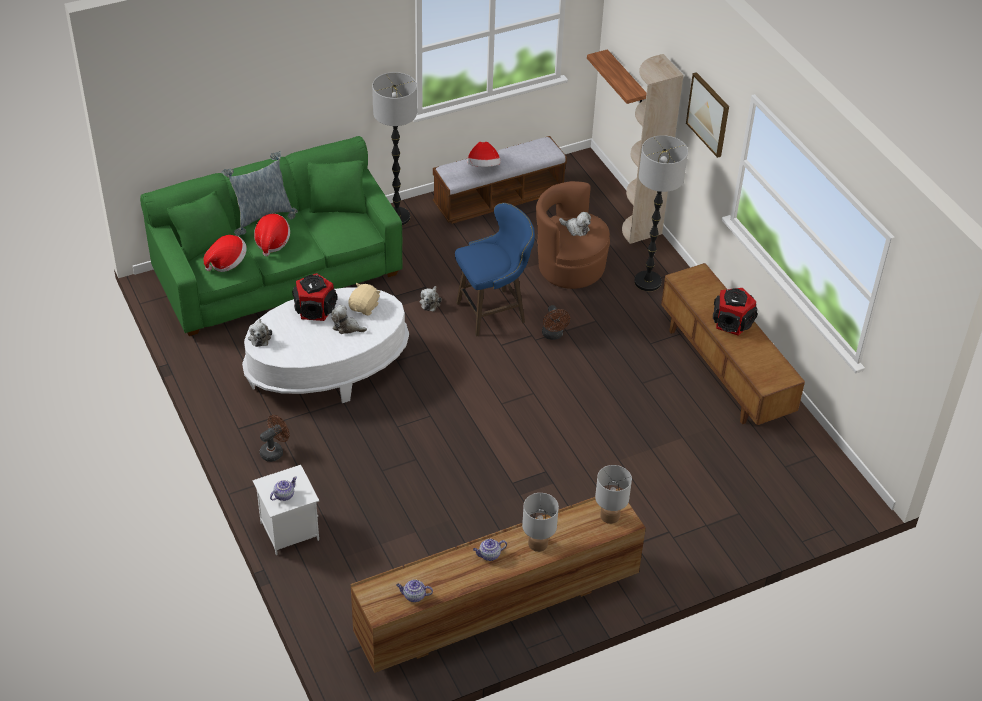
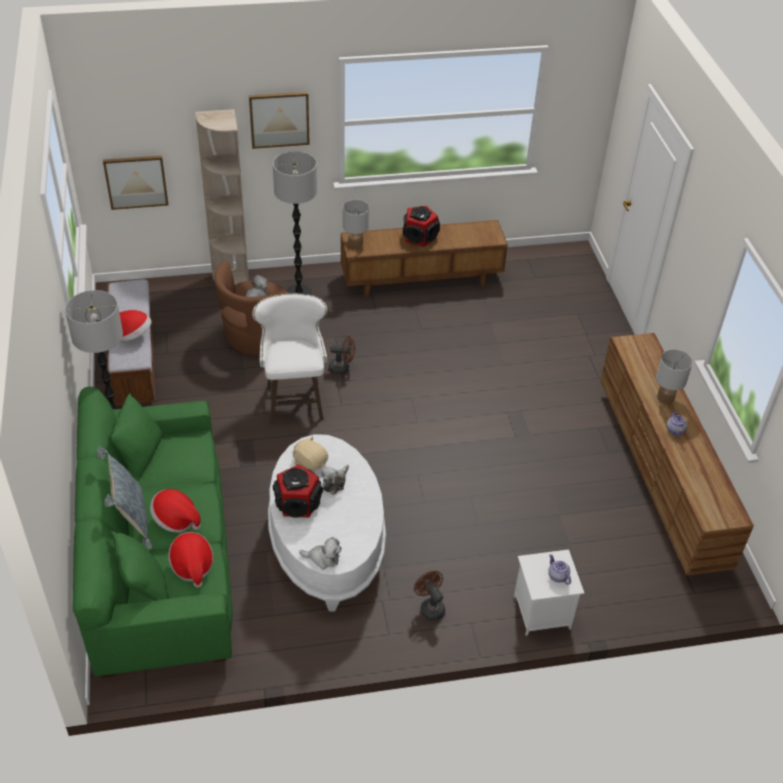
camera: 75 degrees left, 0 degrees up
(414, 596) = (718, 489): teapot -> none
(430, 302) = (261, 442): plush toy -> none
(494, 311) = (294, 400): blue stool -> white stool
(609, 516) = (639, 349): grey table lamp -> grey table lamp (355, 244)
(626, 82) = (136, 181): shelf -> picture

